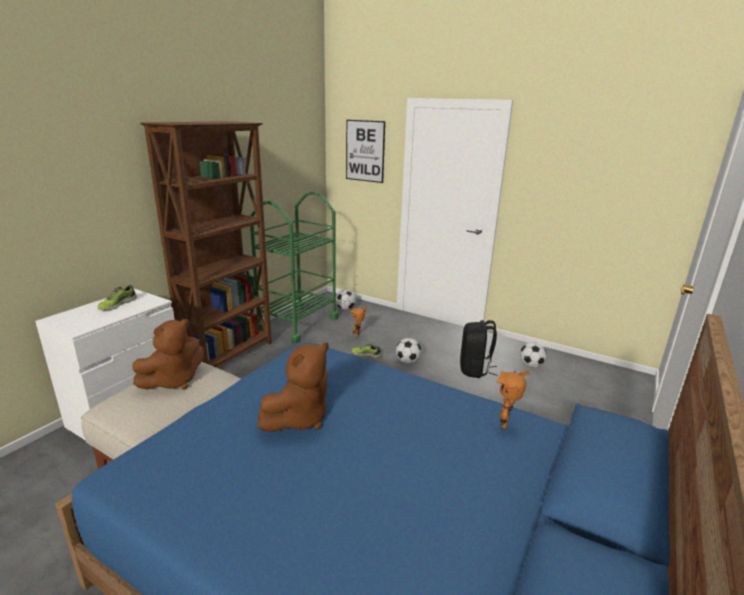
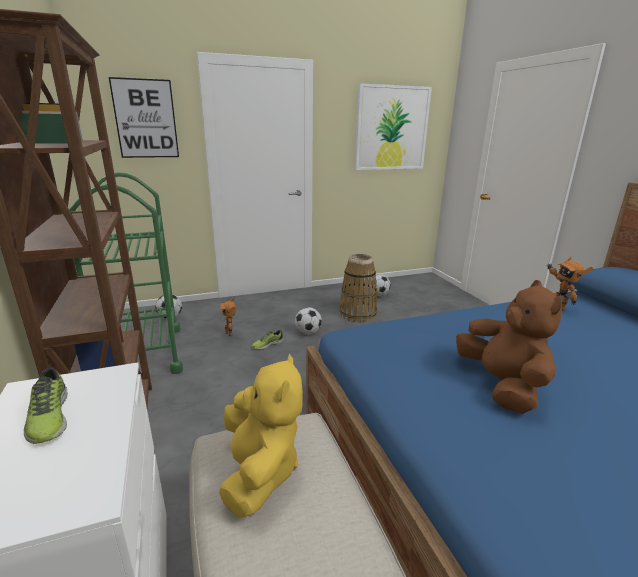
camera: 50 degrees left, 0 degrees up
(174, 381) = (259, 471): brown plush toy -> yellow plush toy
(475, 370) = (357, 314): black backpack -> basket
(607, 177) = (391, 128): none -> picture

